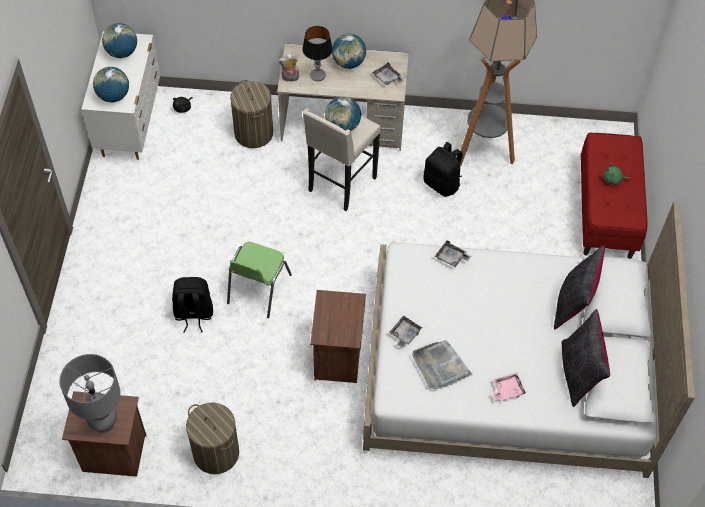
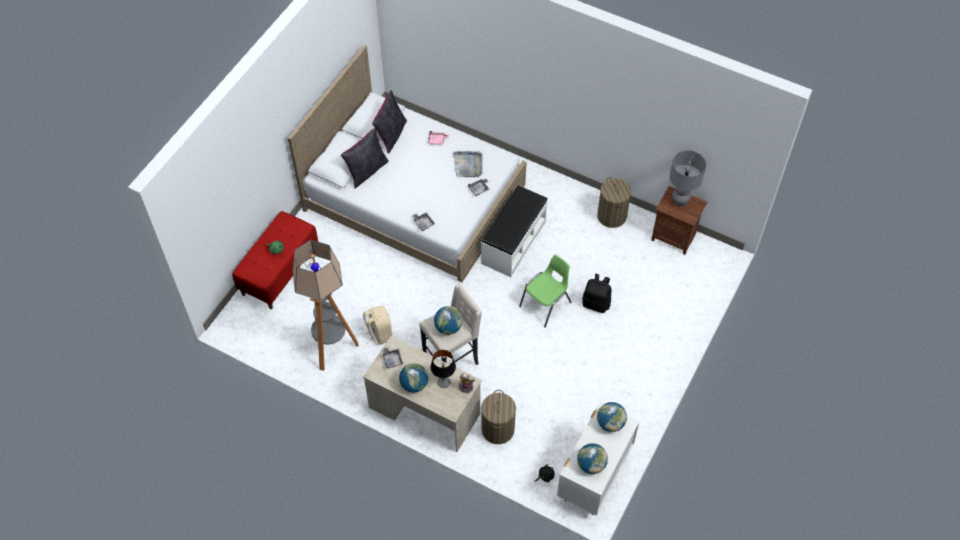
camera: 155 degrees left, 0 degrees up
(339, 358) = (513, 242): brown nightstand -> white bench
(442, 184) = (378, 333): black backpack -> beige backpack

